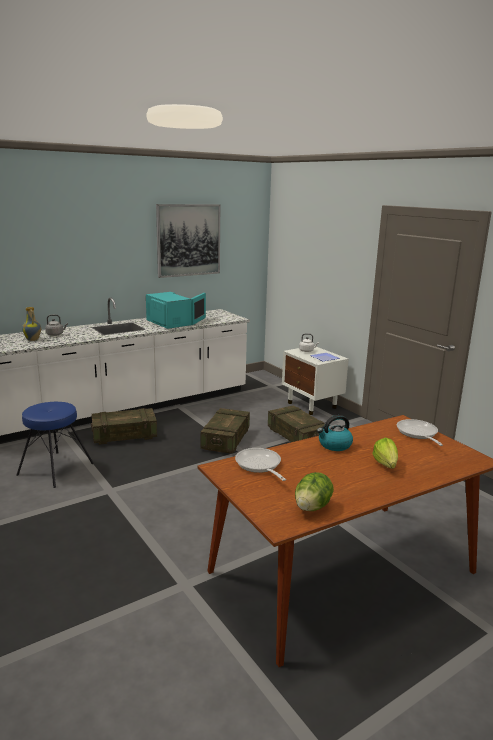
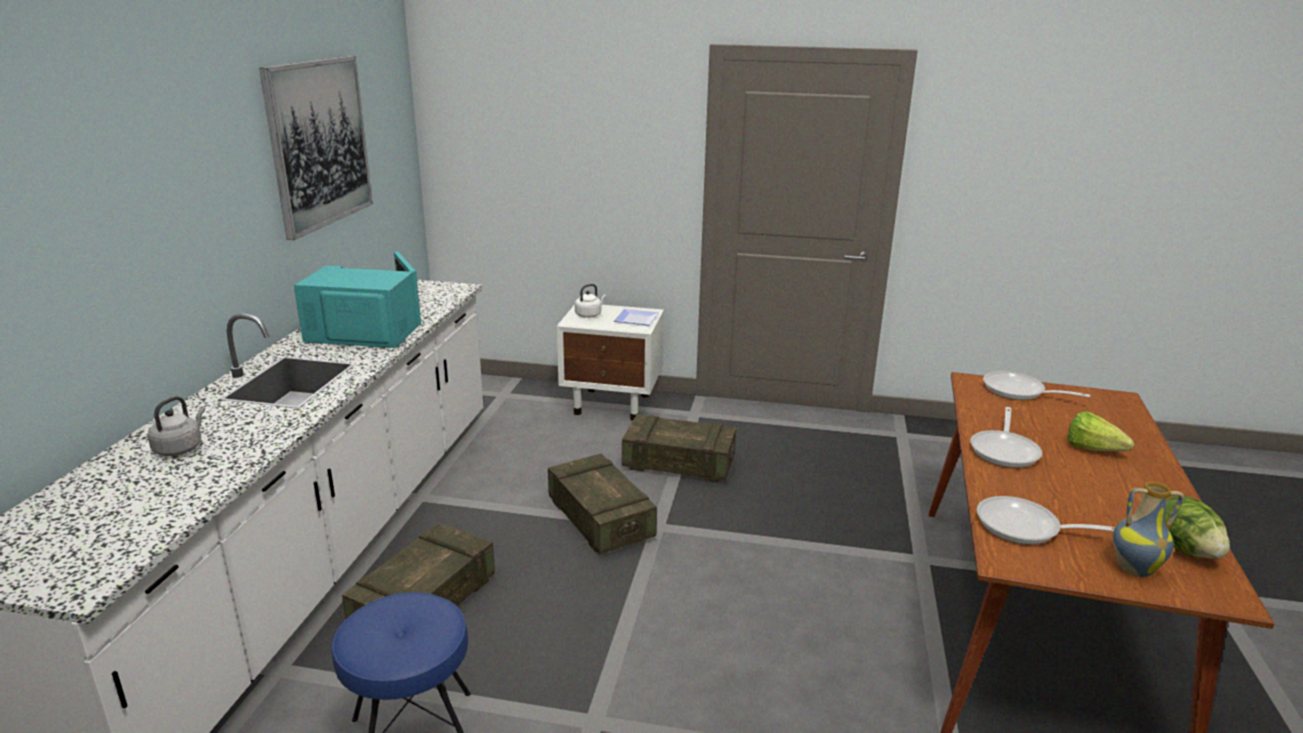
camera: 45 degrees left, 5 degrees up
(33, 339) = (155, 483): vase -> vase (1133, 568)
(334, 445) = (1005, 450): kettle -> frying pan

